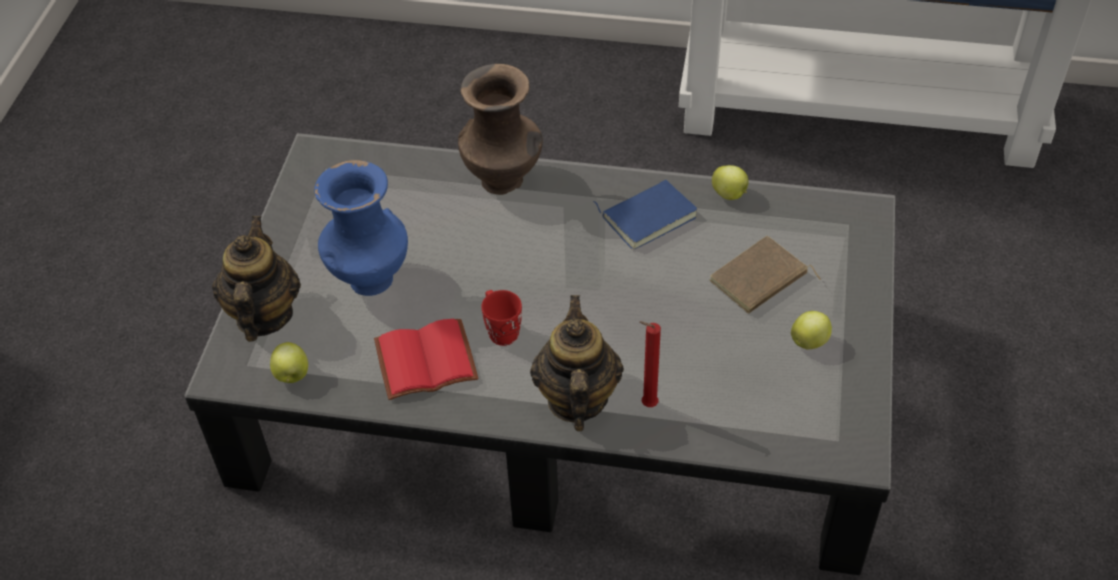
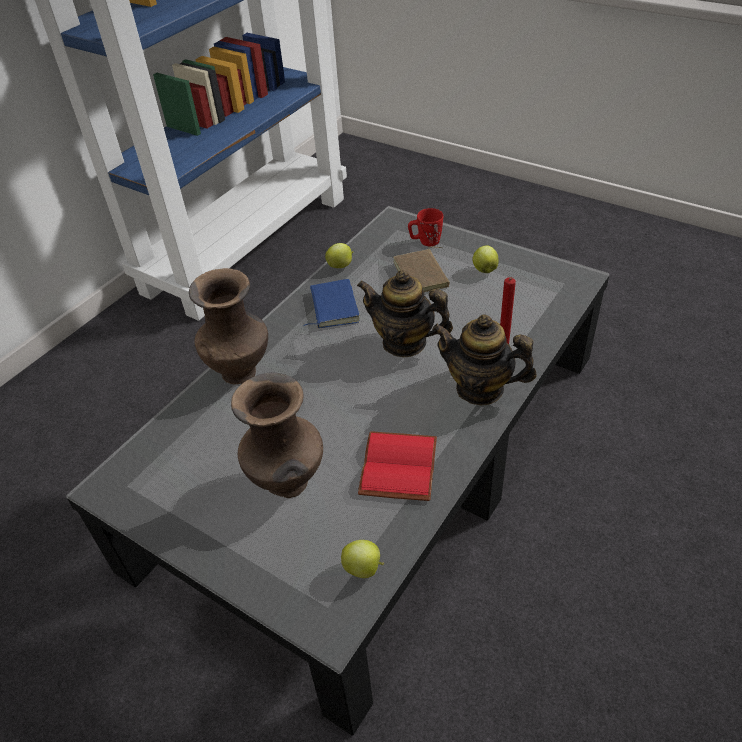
camera: 65 degrees left, 5 degrees down
(263, 315) = (278, 575): teapot -> teapot (404, 342)
(369, 281) = (288, 483): blue vase -> brown vase
(501, 330) = (392, 412): red mug -> red mug (425, 241)

